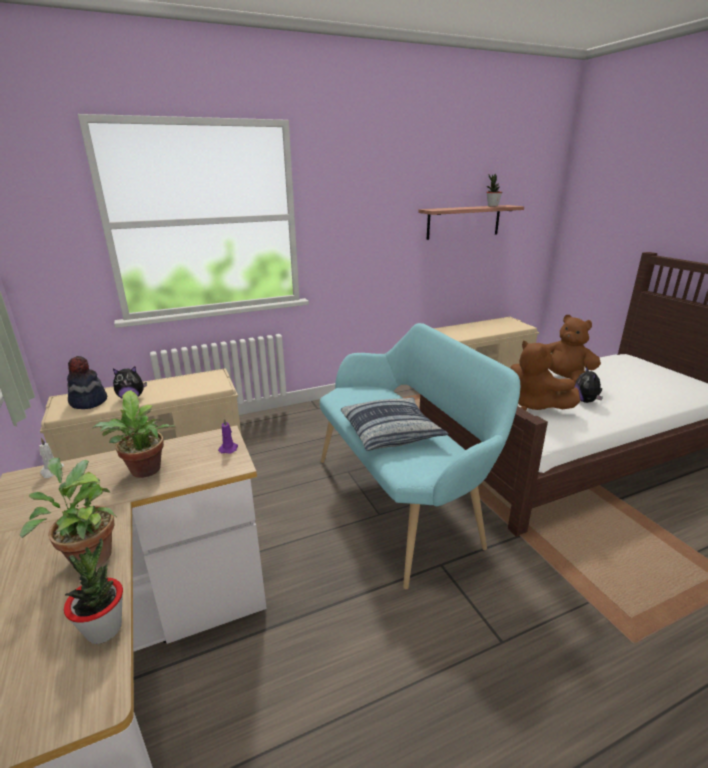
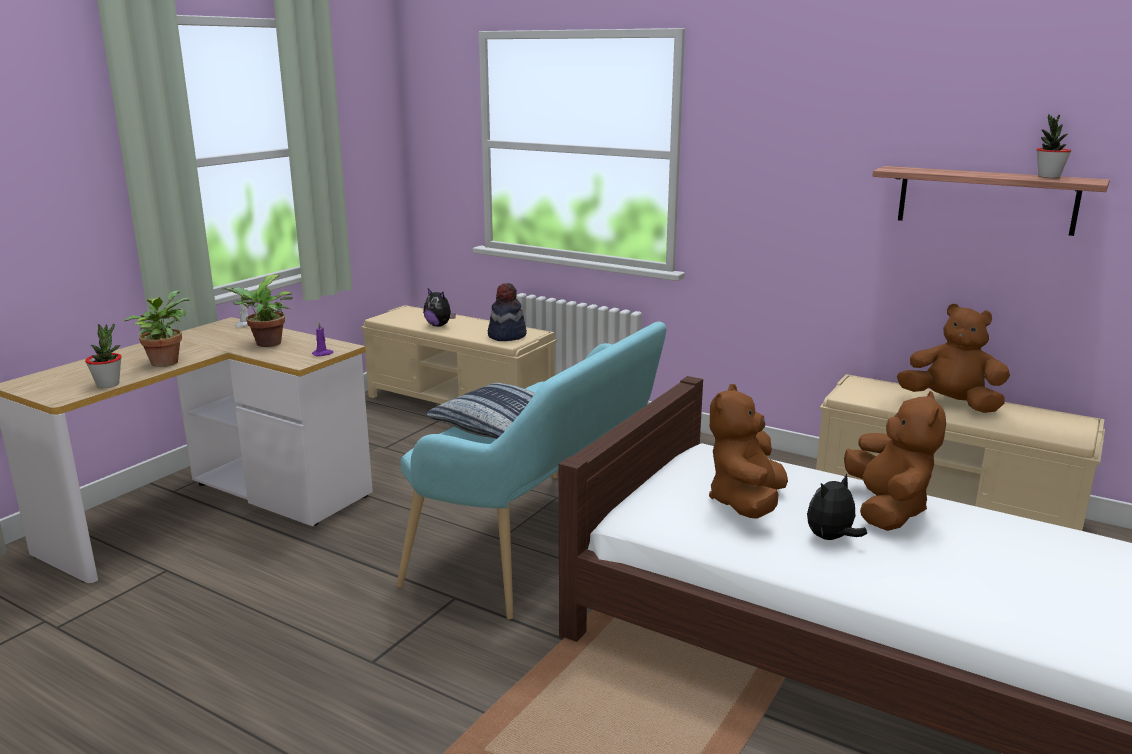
camera: 55 degrees right, 5 degrees down
(88, 402) = (412, 317): hat -> hat (506, 335)
(469, 329) = (951, 403): none -> brown plush toy

